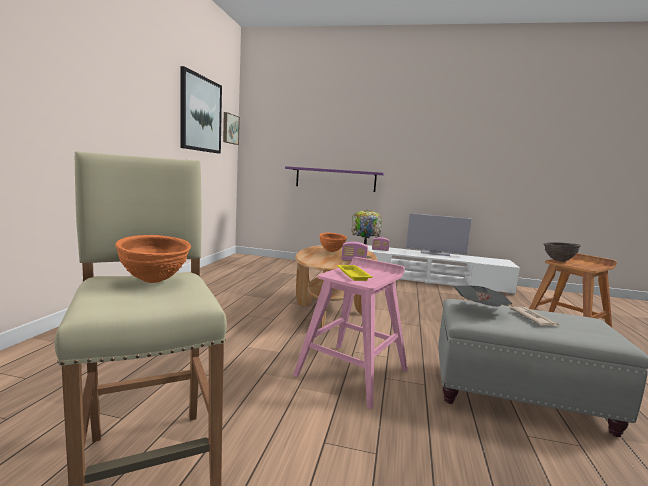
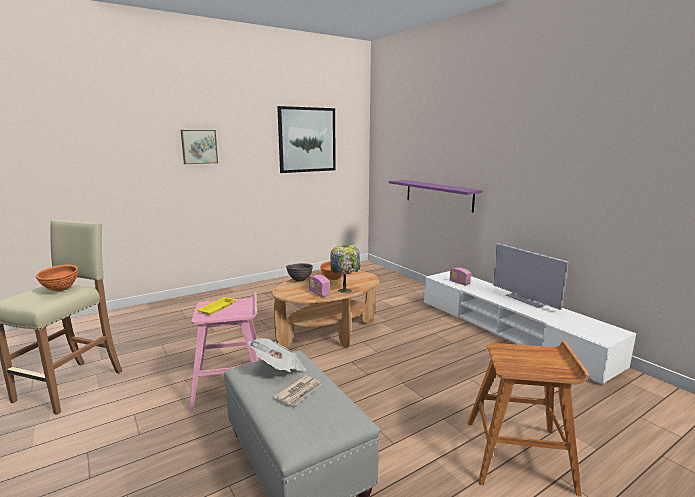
camera: 45 degrees right, 5 degrees up
(230, 129) = (353, 144): picture -> picture (199, 146)
(558, 261) = (508, 348): brown bowl -> brown bowl (300, 280)

